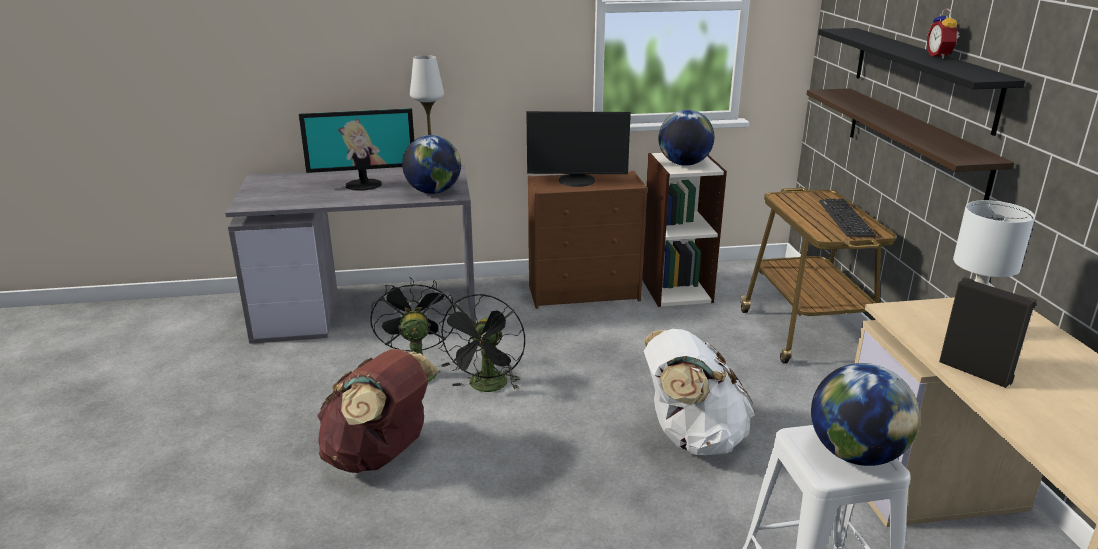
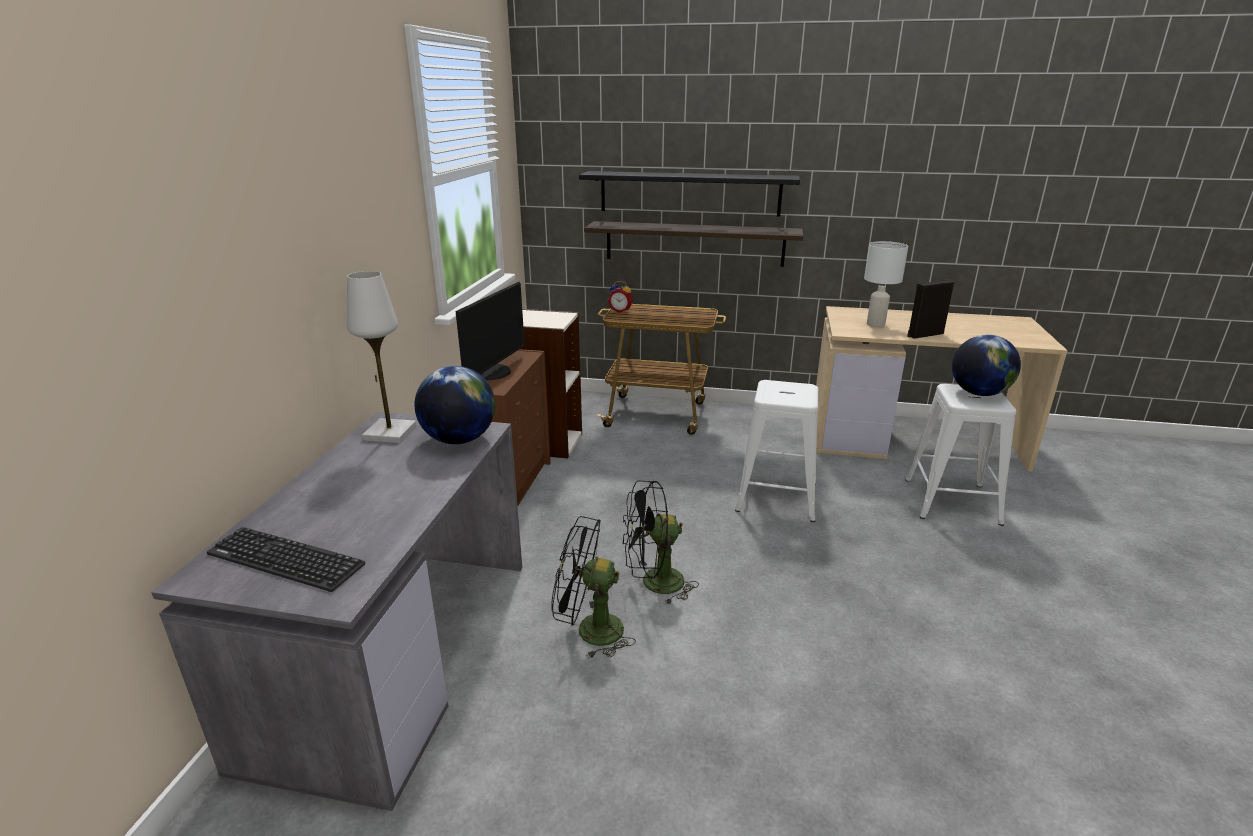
camera: 70 degrees left, 0 degrees up
(364, 184) = (369, 482): monitor -> none
(380, 456) = (753, 684): brown backpack -> none
(487, 387) = (654, 584): black fan -> black fan turned 135 degrees clockwise
(684, 164) = (544, 320): globe -> none
(691, 438) = (776, 496): white backpack -> white stool
(845, 218) = (676, 312): keyboard -> keyboard (286, 559)
(940, 56) = (717, 174): alarm clock -> alarm clock (621, 311)

